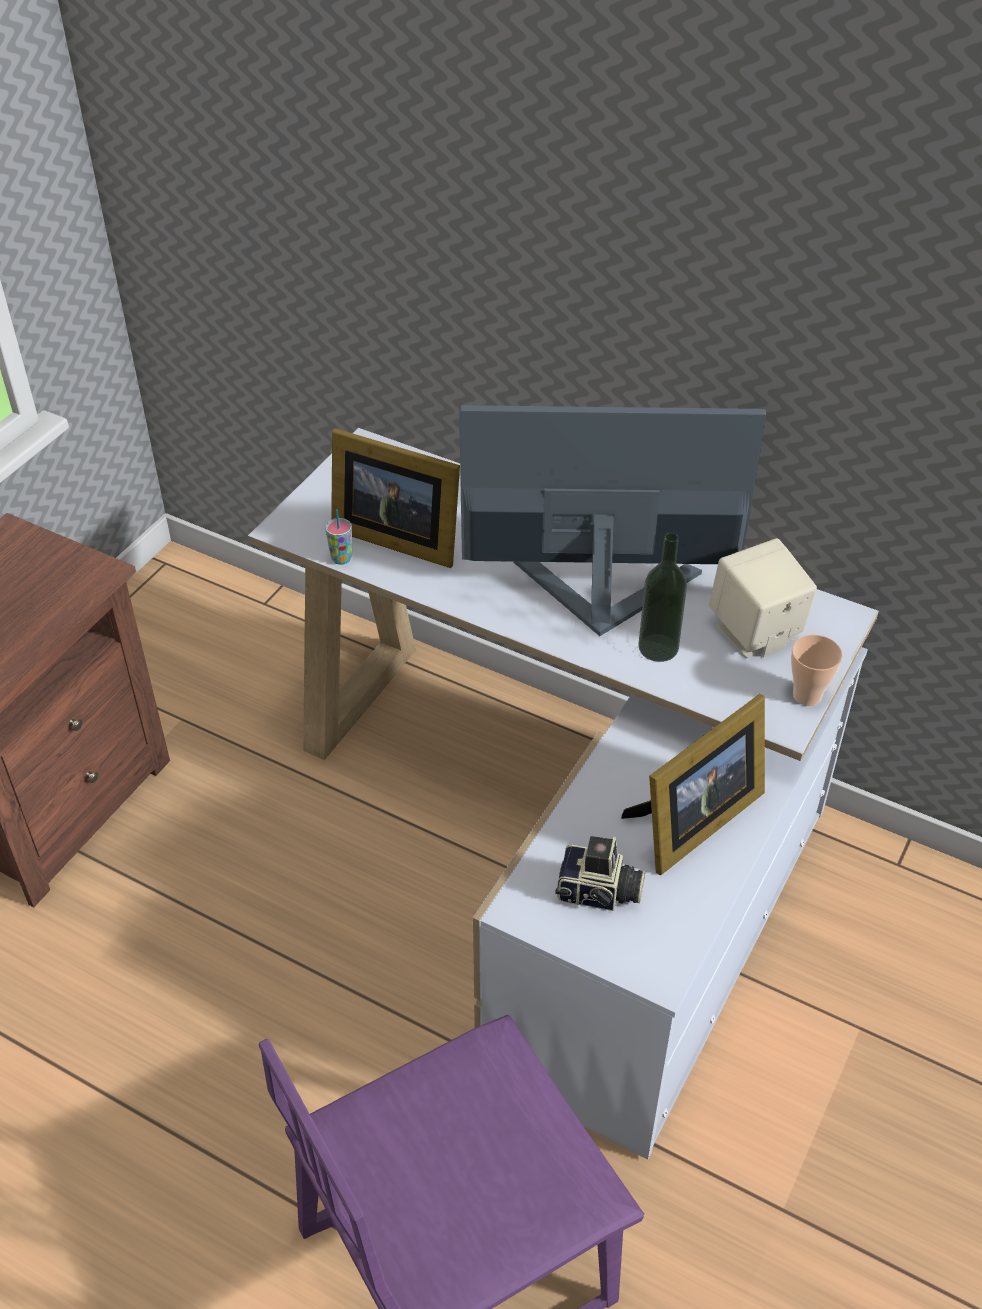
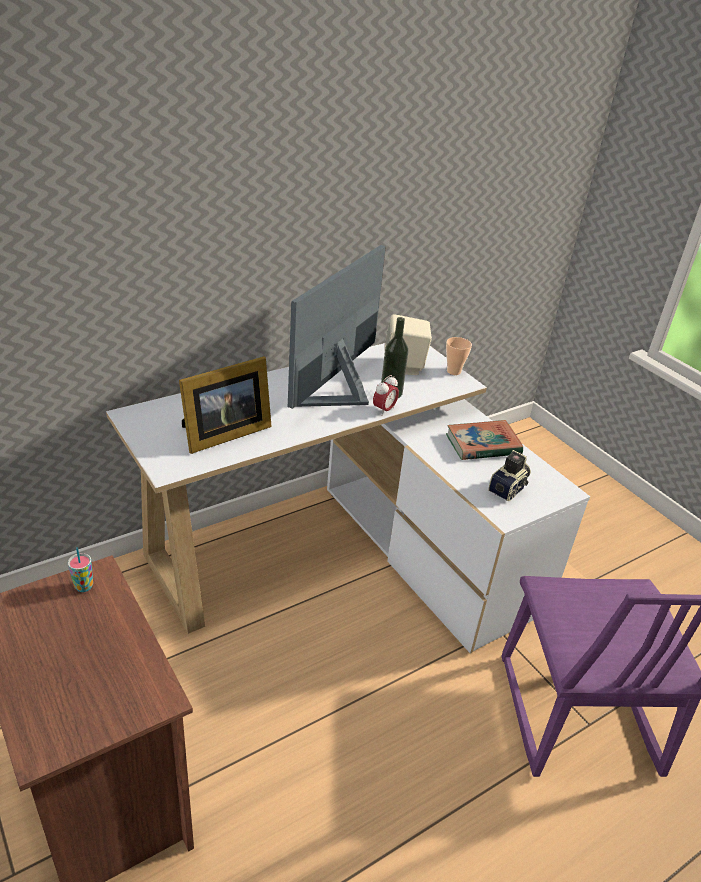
camera: 65 degrees left, 10 degrees down
(341, 558) = (221, 460): cup -> cup (84, 586)
(601, 658) = (384, 410): none -> alarm clock
(692, 822) = (483, 444): picture frame -> book

